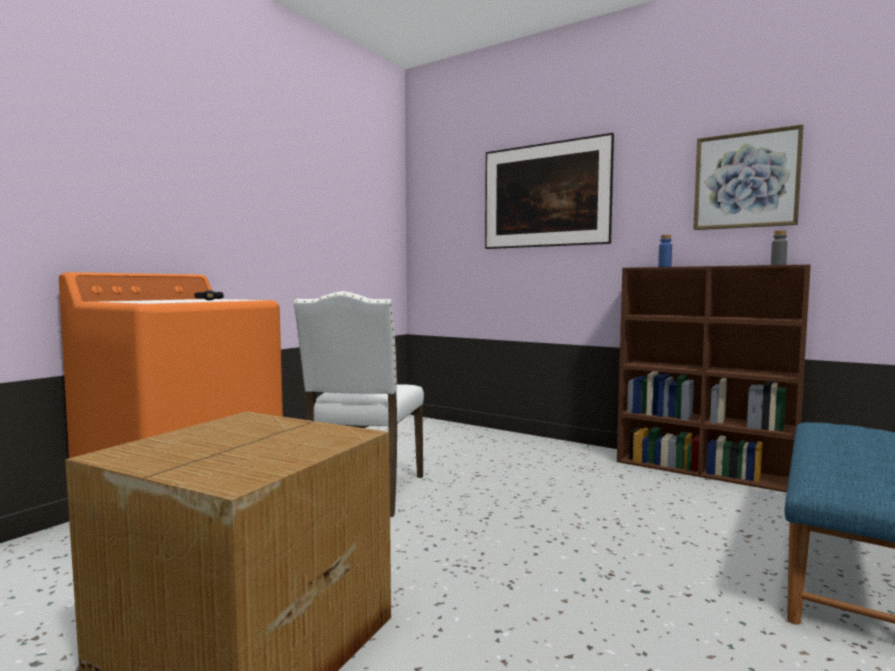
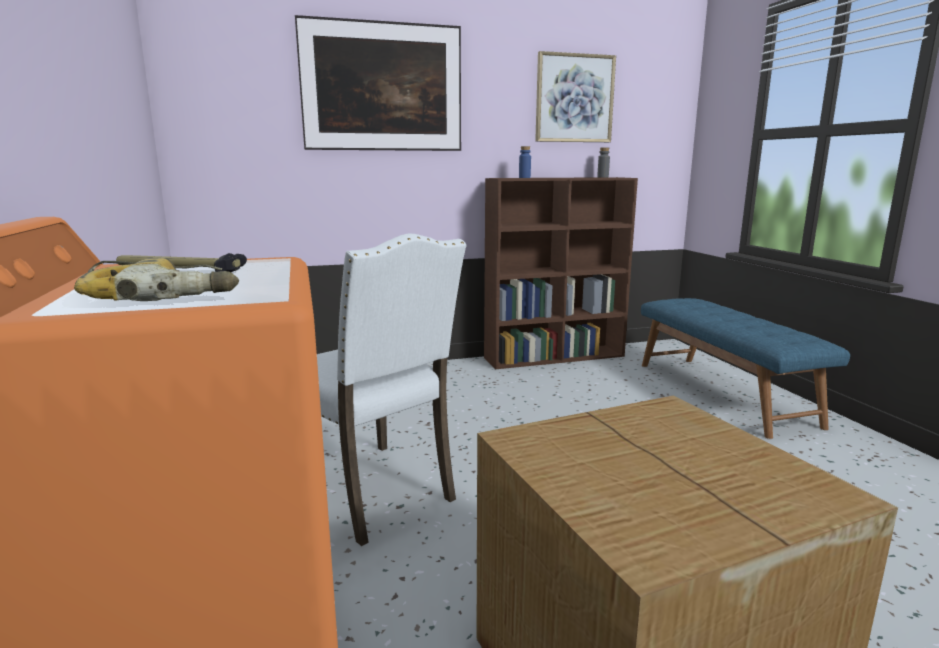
camera: 50 degrees left, 10 degrees up
(144, 301) = (162, 295): none -> power drill

